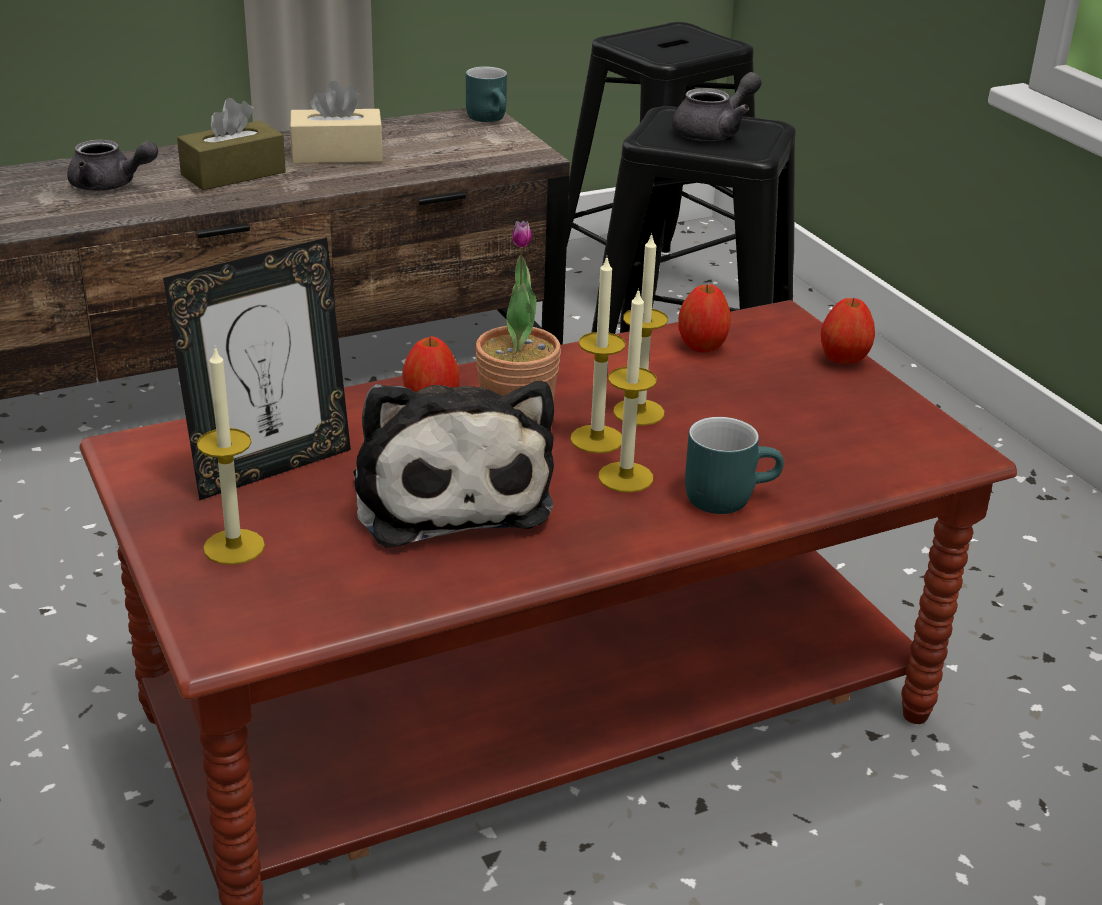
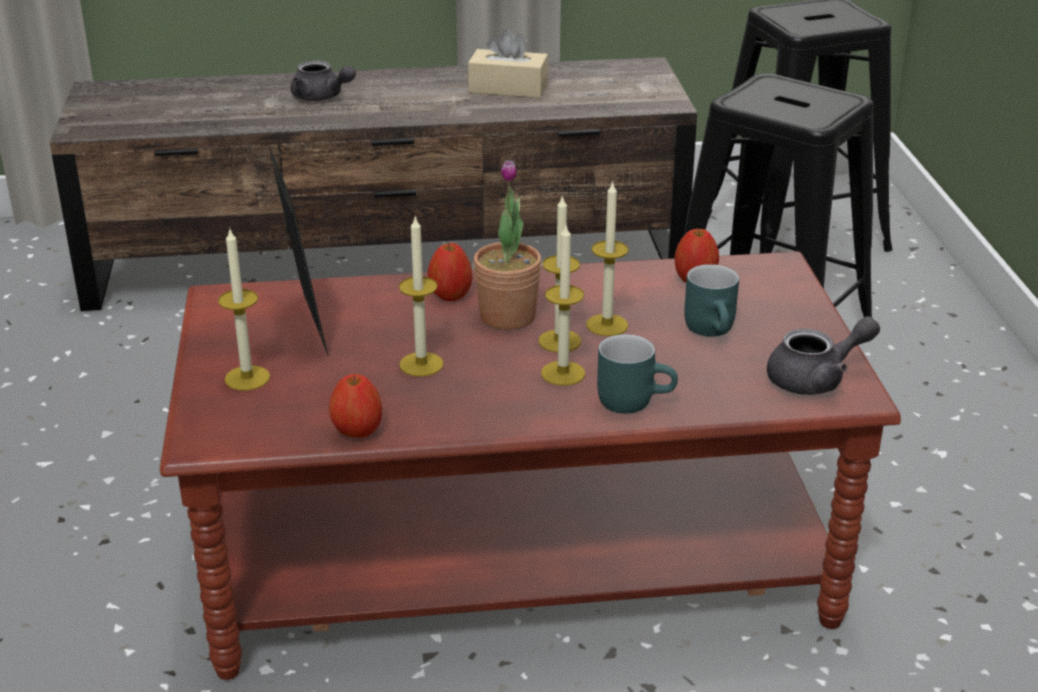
camera: 20 degrees right, 0 degrees up
(233, 174) = (418, 97): brown tissue box -> none
(270, 468) = (305, 326): picture frame -> picture frame turned 90 degrees counterclockwise
(449, 493) = (421, 364): plush toy -> candle
(491, 118) = (653, 69): turquoise mug -> turquoise mug (715, 330)
(714, 132) = (796, 100): grey teapot -> grey teapot (816, 379)
(843, 360) = (808, 307): apple -> apple (357, 432)

